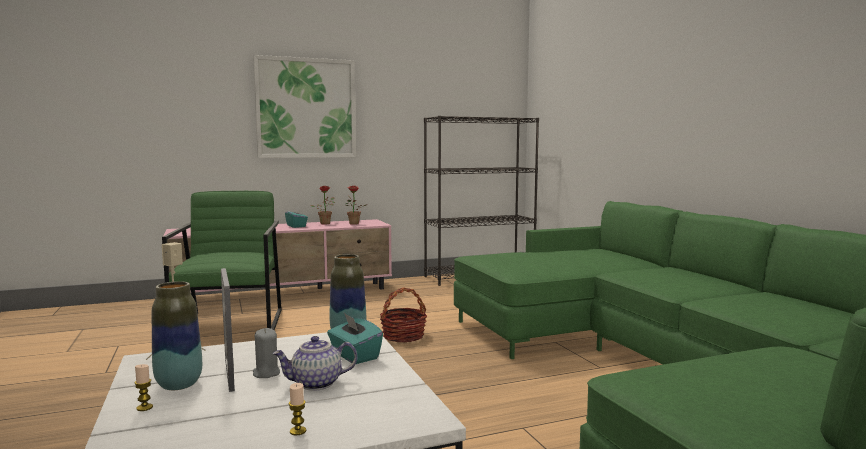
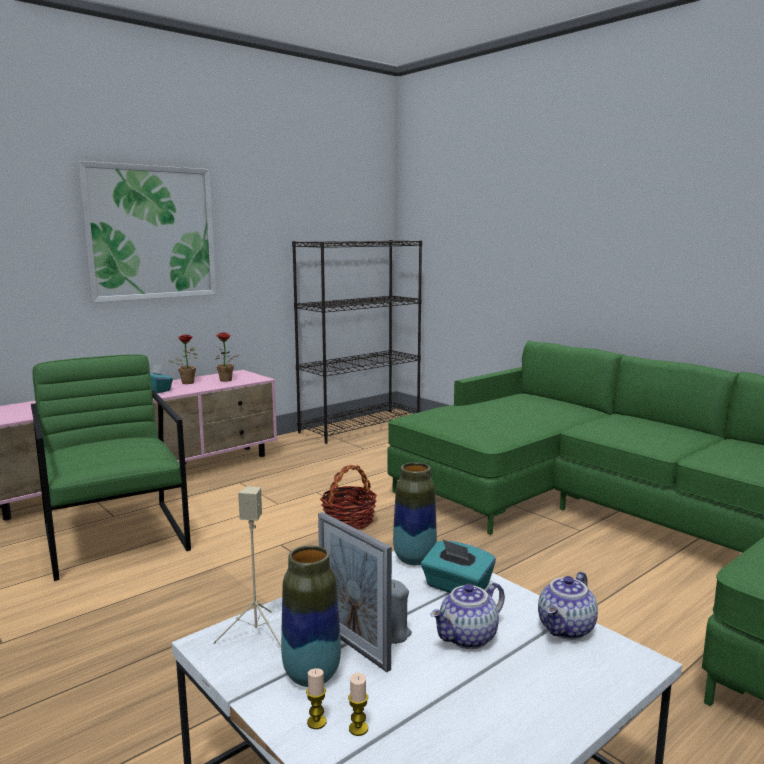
camera: 20 degrees left, 5 degrees up
(298, 431) = (535, 712): candle -> candle (358, 728)
(401, 391) = (567, 629): none -> teapot

